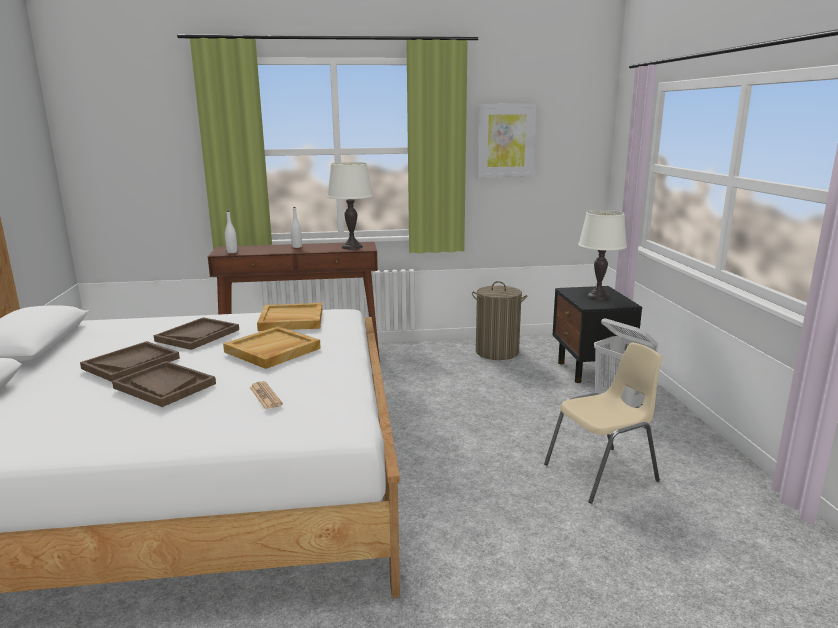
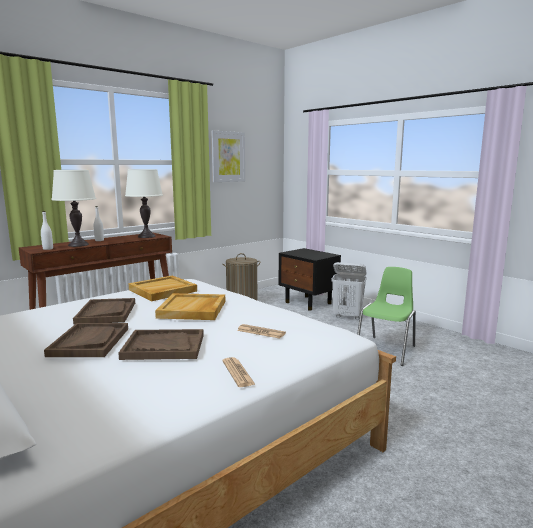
camera: 35 degrees left, 5 degrees down
(166, 433) = (238, 373): none -> newspaper
(598, 296) = (310, 253): white table lamp -> white table lamp (78, 245)
(603, 473) = (387, 350): beige chair -> green chair

